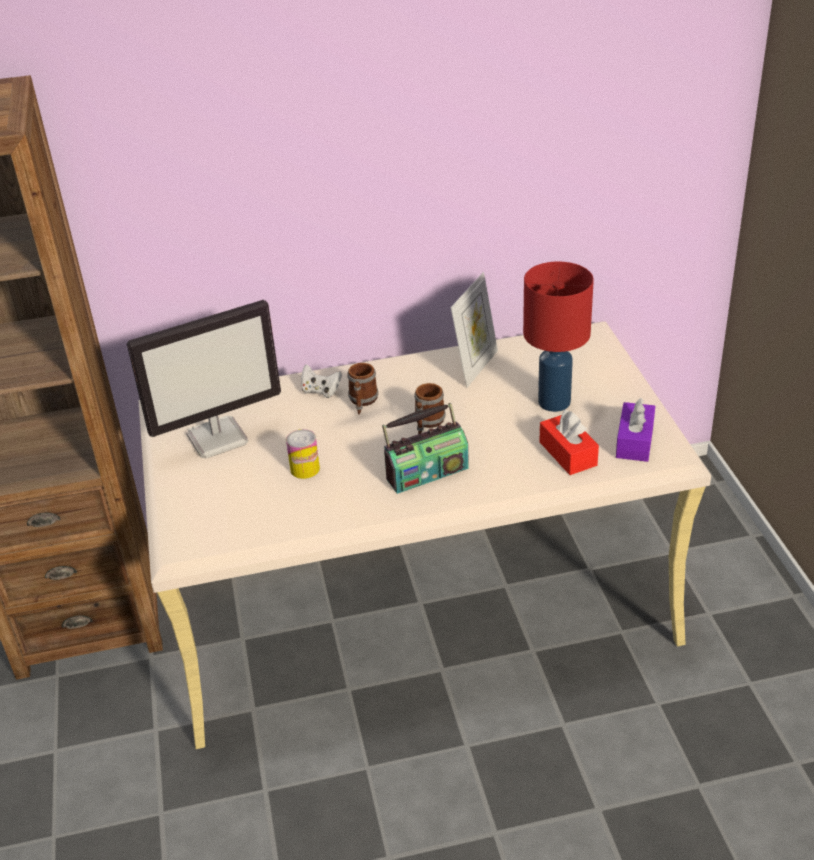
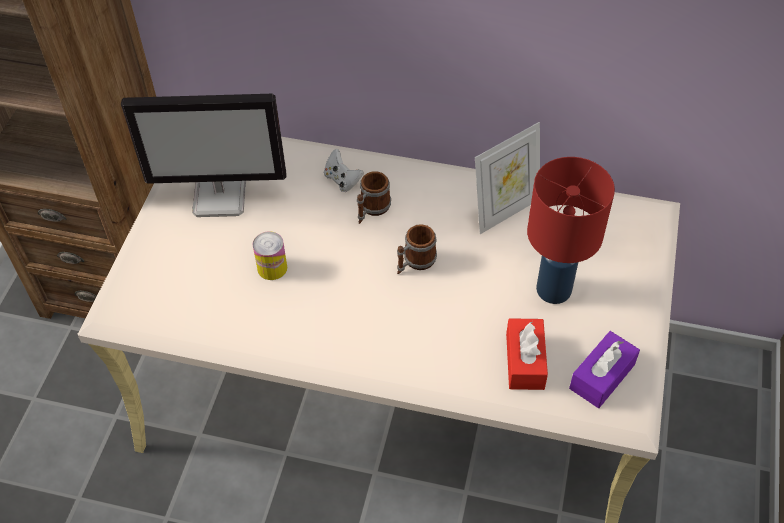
camera: 25 degrees right, 15 degrees up
(426, 473) = (376, 322): radio -> none

